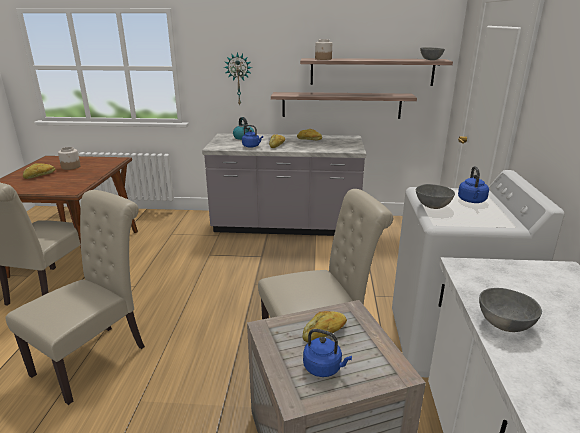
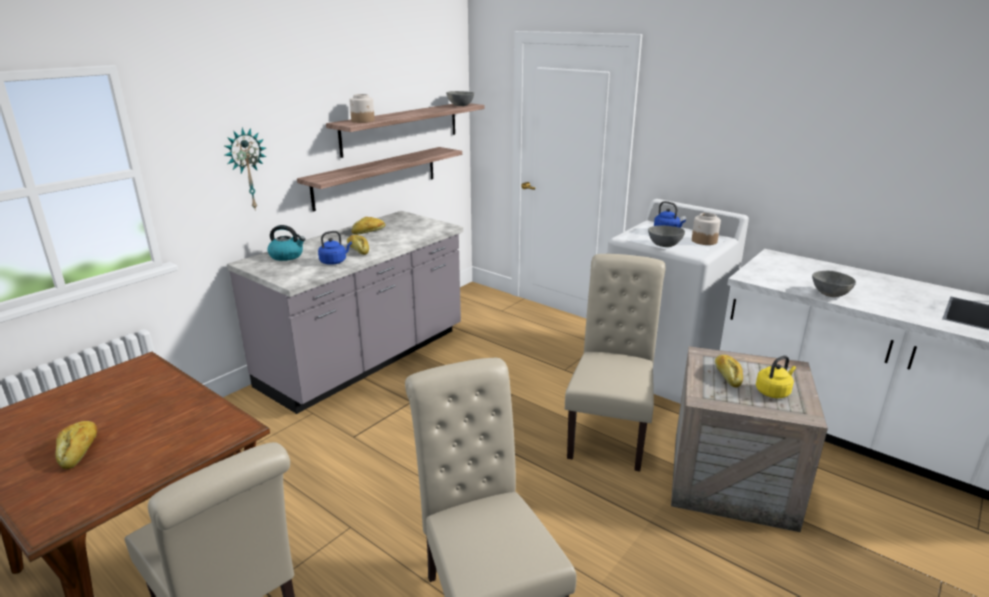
camera: 55 degrees left, 0 degrees up
(71, 167) = (92, 411): jar -> jar (704, 241)
(324, 368) = (773, 392): blue kettle -> yellow kettle

